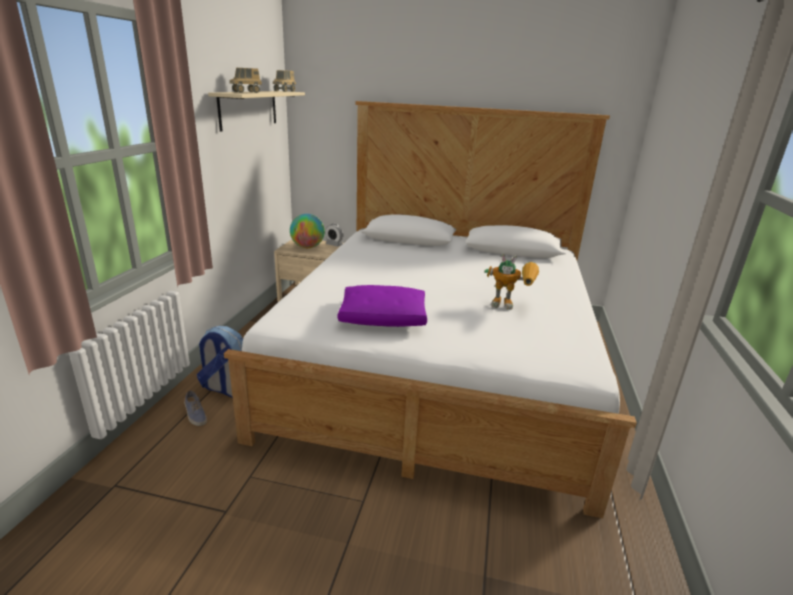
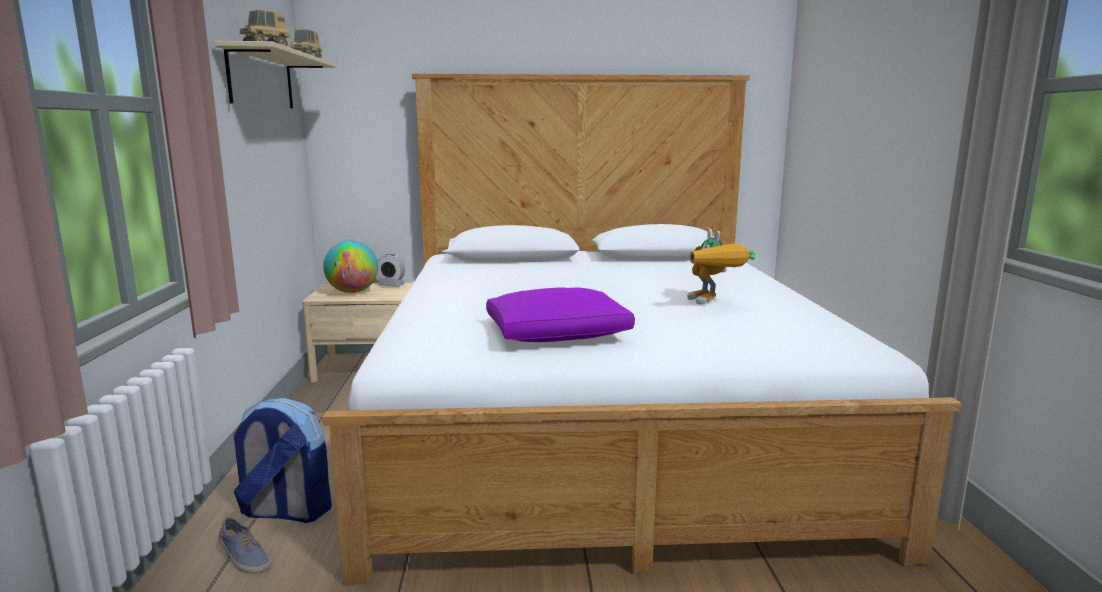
camera: 15 degrees left, 10 degrees down
(511, 305) = (713, 303): toy robot -> toy robot turned 75 degrees clockwise

